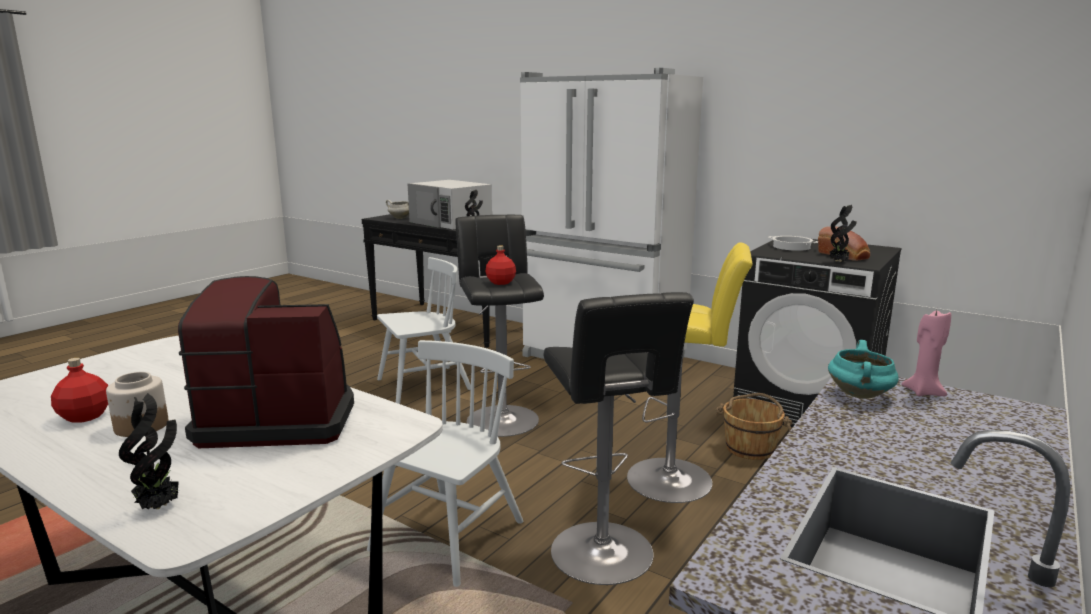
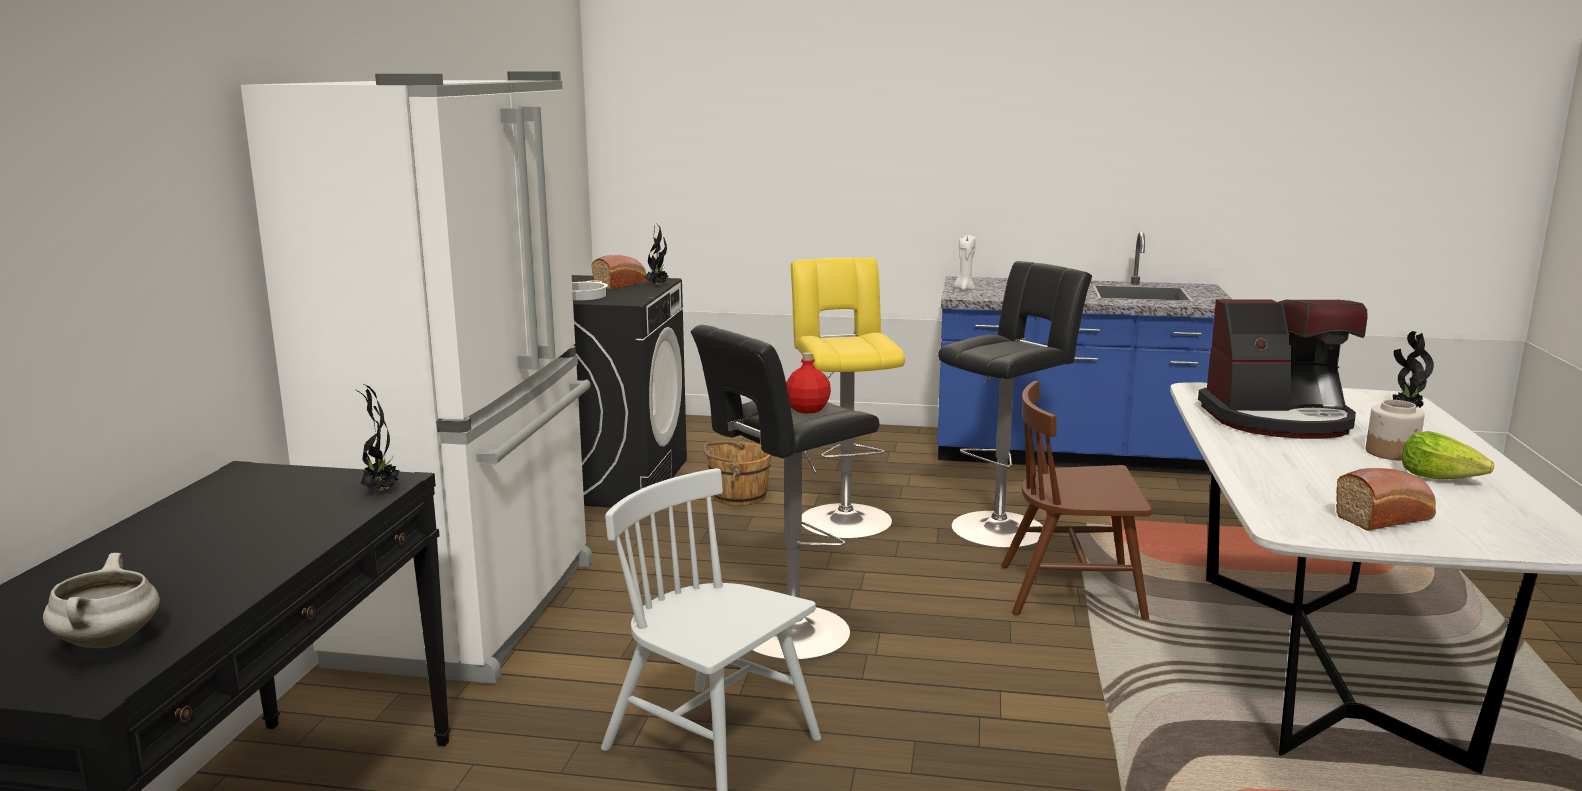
camera: 115 degrees left, 0 degrees up
(85, 417) = (1439, 478): red bottle -> lettuce
(116, 369) = (1386, 518): none -> bread
(278, 420) = (1278, 420): coffee machine -> coffee machine turned 60 degrees counterclockwise
(448, 537) = (1072, 591): white chair -> brown chair
(451, 222) = (228, 543): white microwave -> none
(860, 395) = (992, 296): turquoise cooking pot -> none
(923, 392) = (964, 289): pink candle -> white candle

